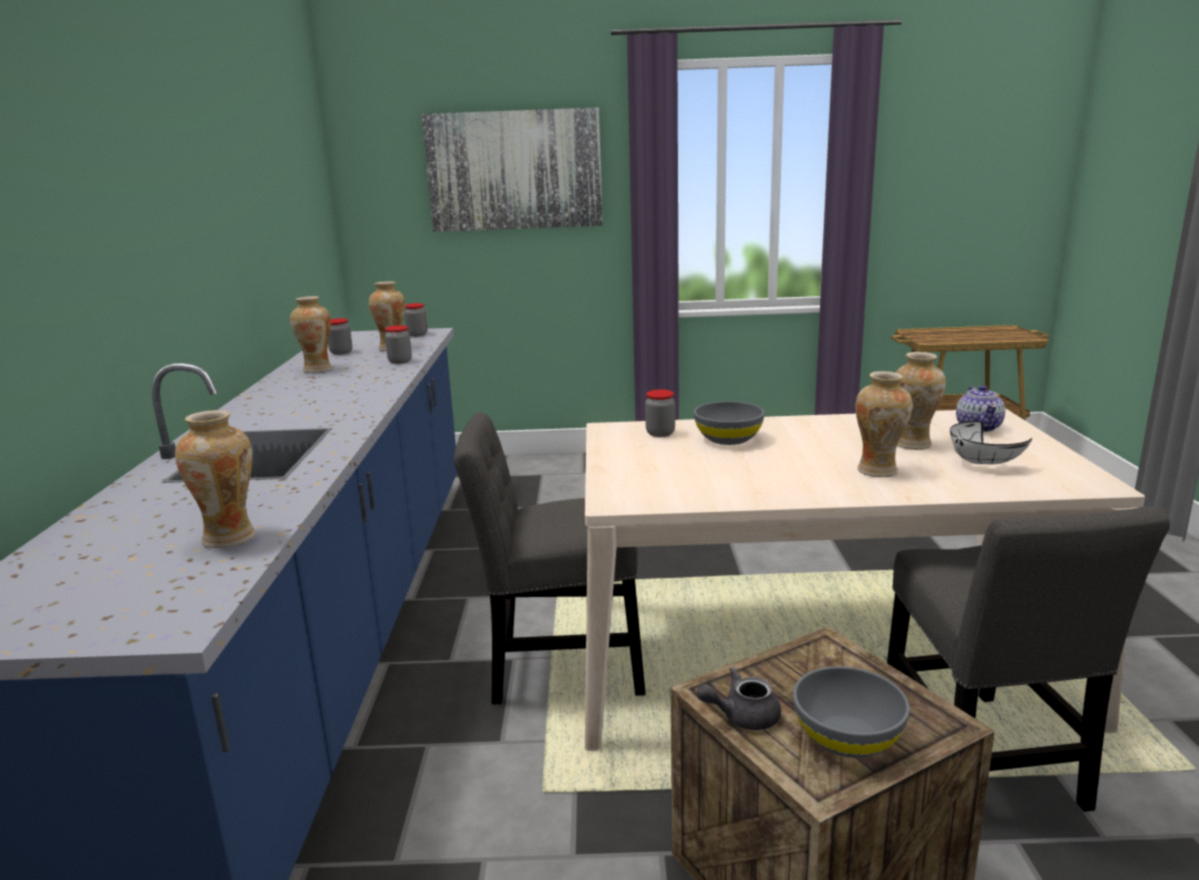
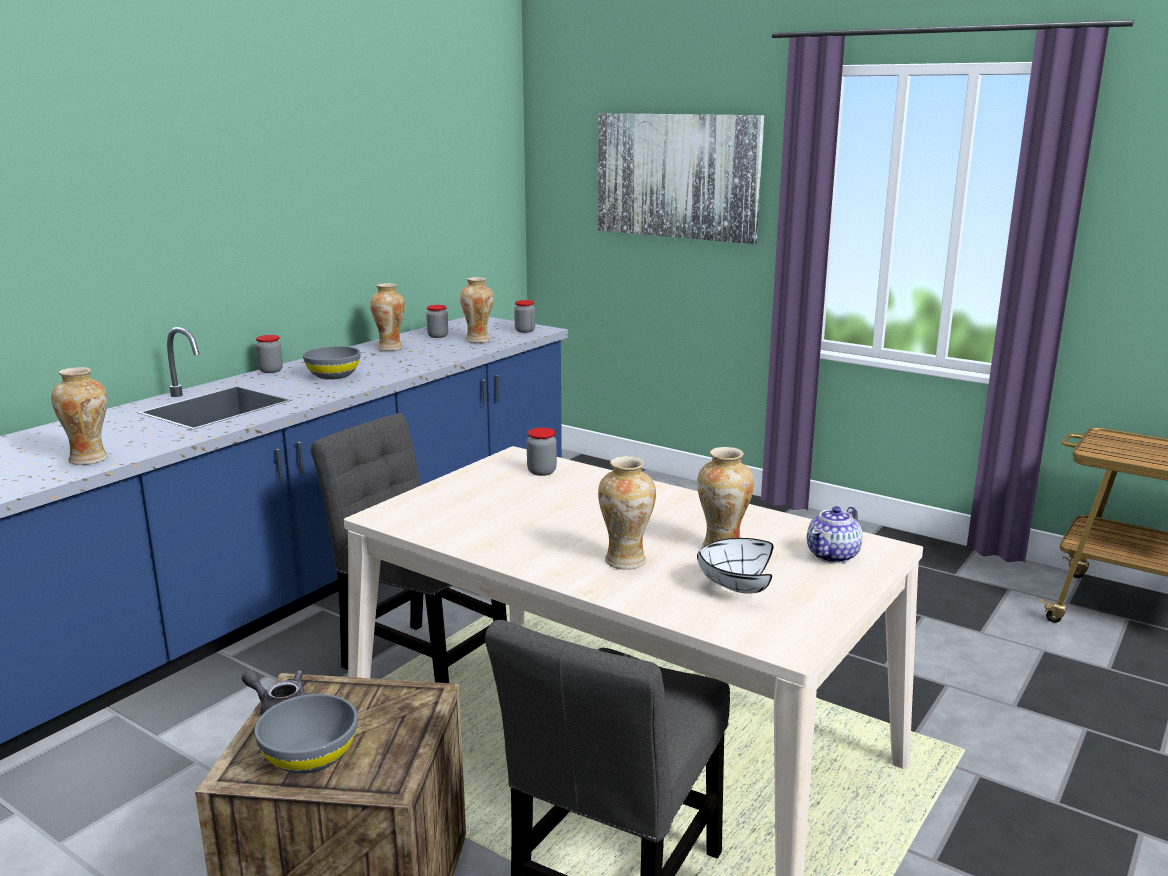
camera: 35 degrees right, 0 degrees up
(400, 361) = (455, 354): jar -> jar (271, 370)
(728, 439) = (580, 493): grey bowl -> grey bowl (333, 375)

